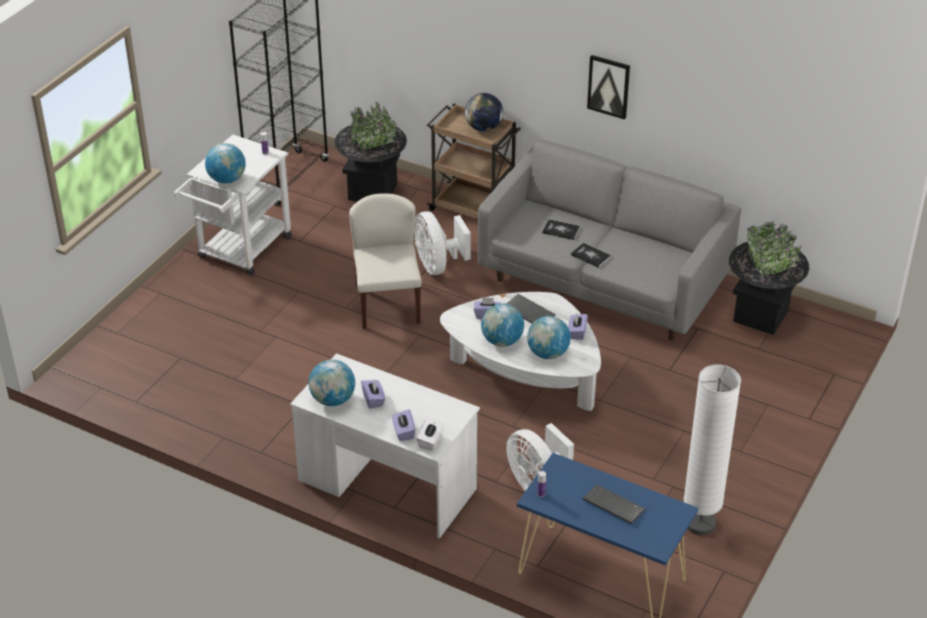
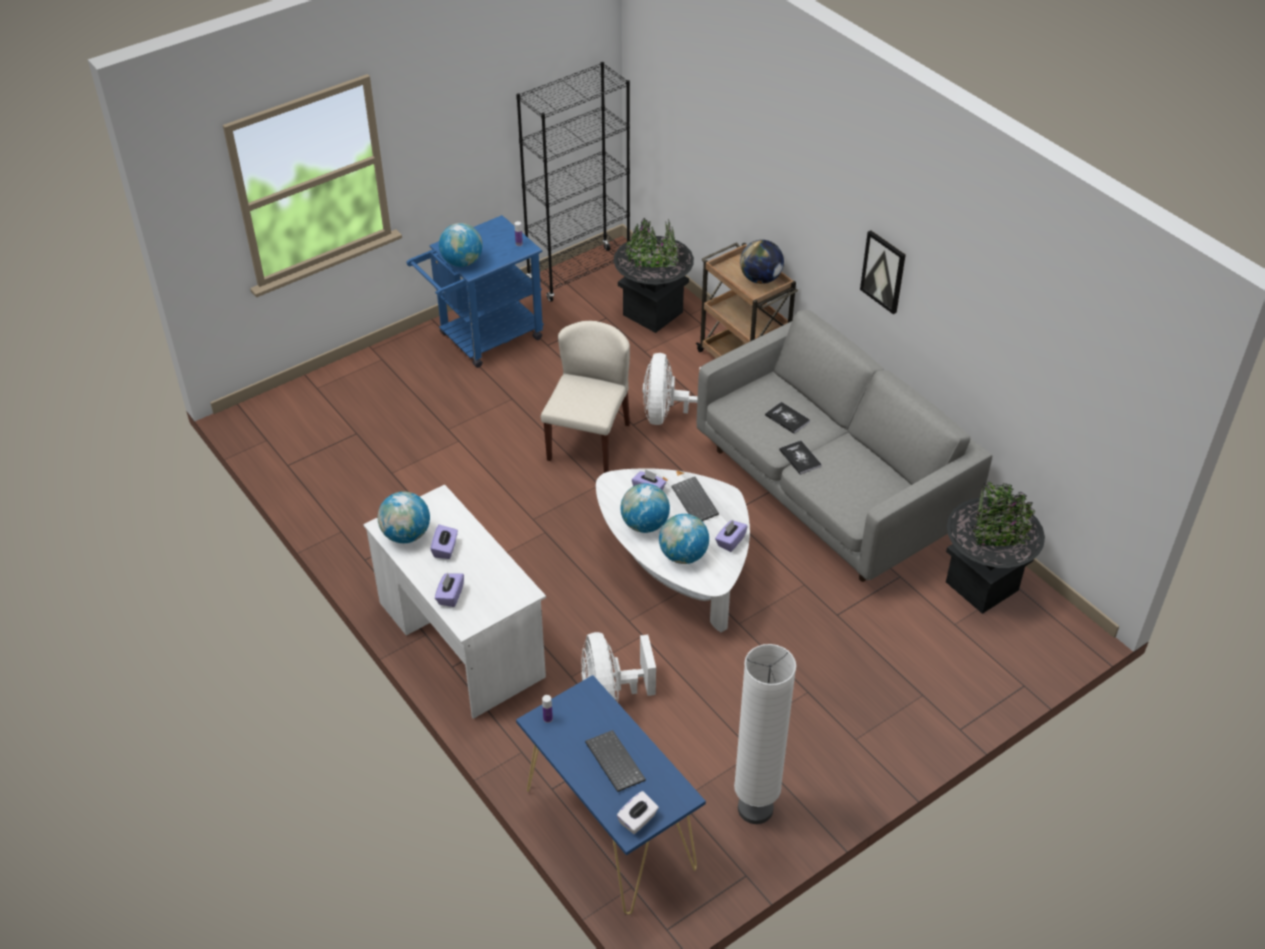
camera: 25 degrees right, 5 degrees up
(240, 252) = (483, 339): white cart -> blue cart
(430, 441) = (469, 616): white tissue box -> white tissue box (638, 820)

